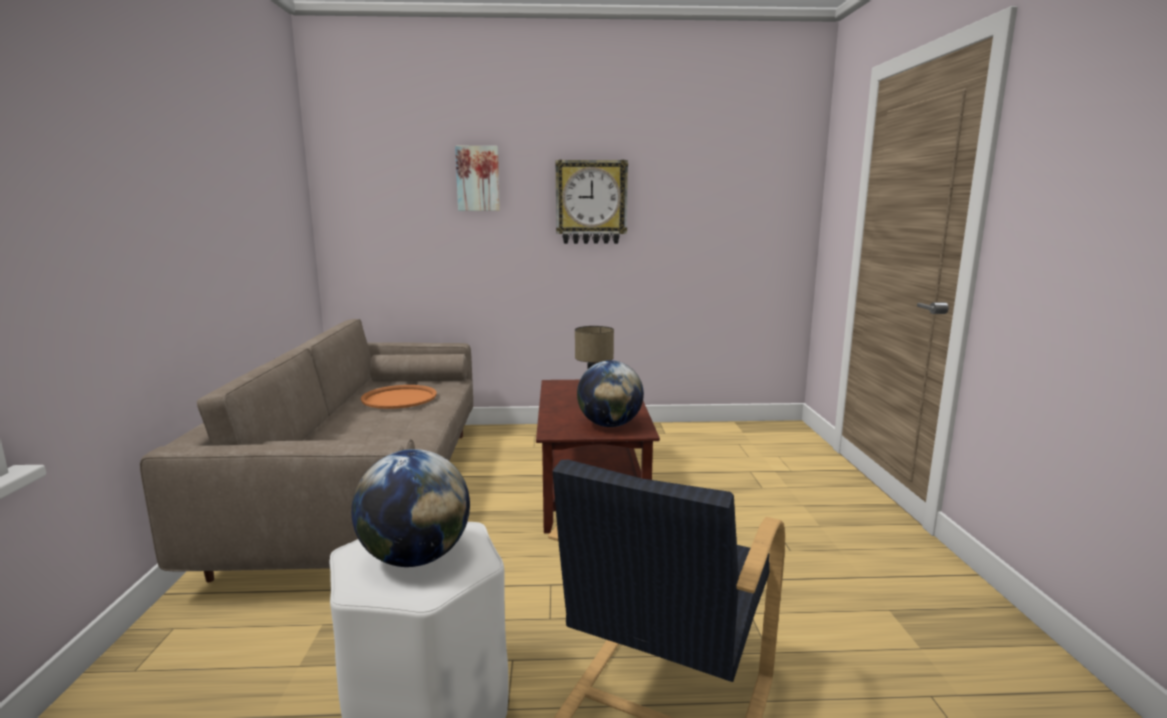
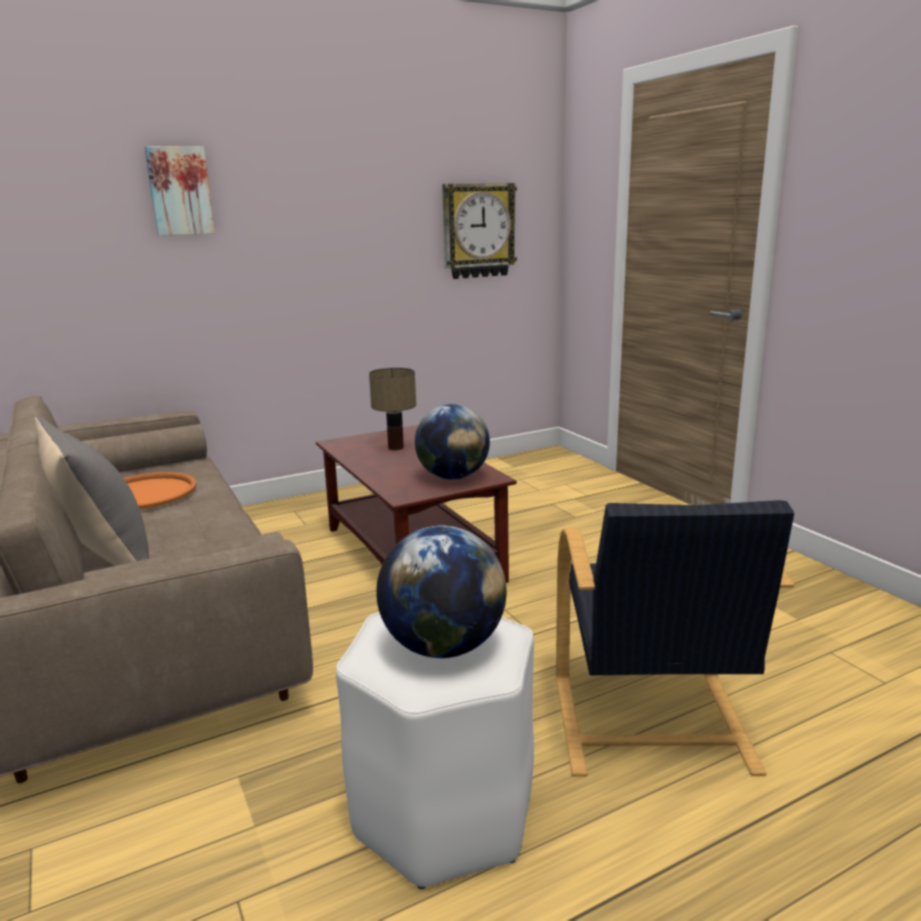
camera: 25 degrees left, 5 degrees up
(326, 436) = (104, 557): none -> grey pillow
(591, 202) = (327, 219): wall clock -> wall clock (478, 231)

